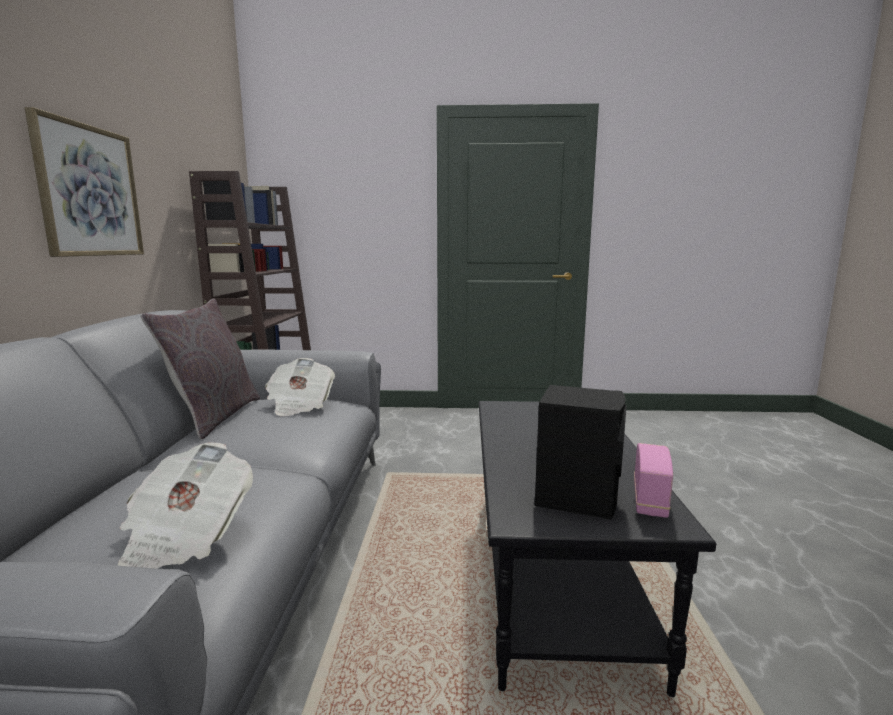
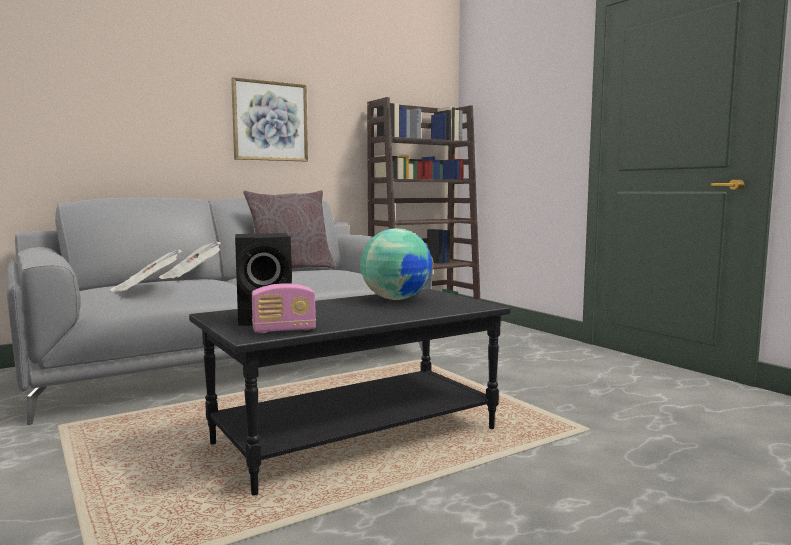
camera: 55 degrees right, 5 degrees down
(300, 405) = (335, 271): newspaper -> newspaper (191, 276)
(522, 422) = (396, 299): none -> globe

